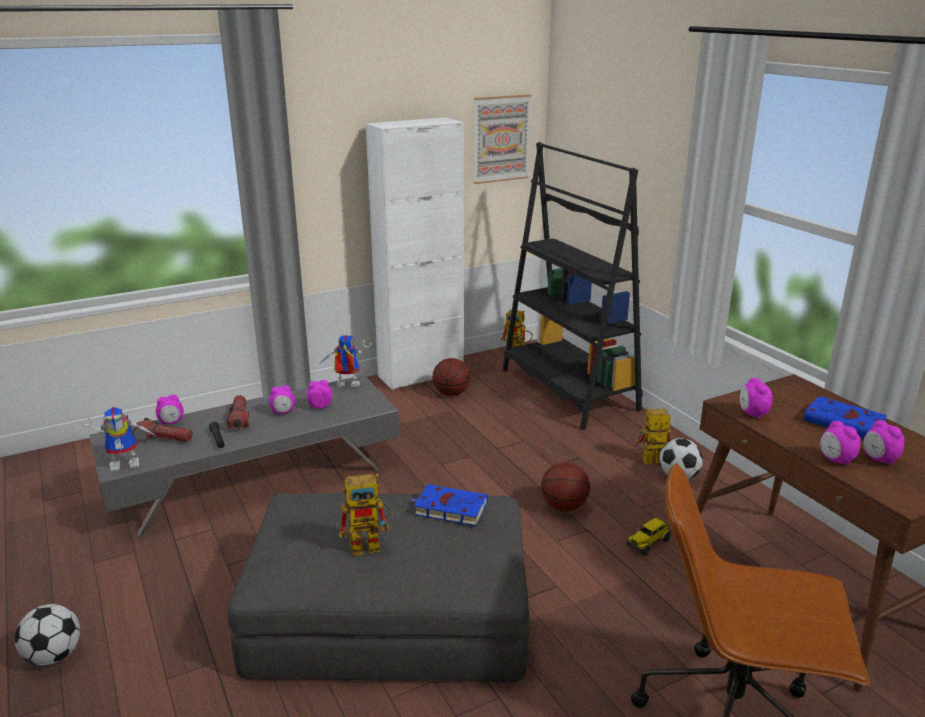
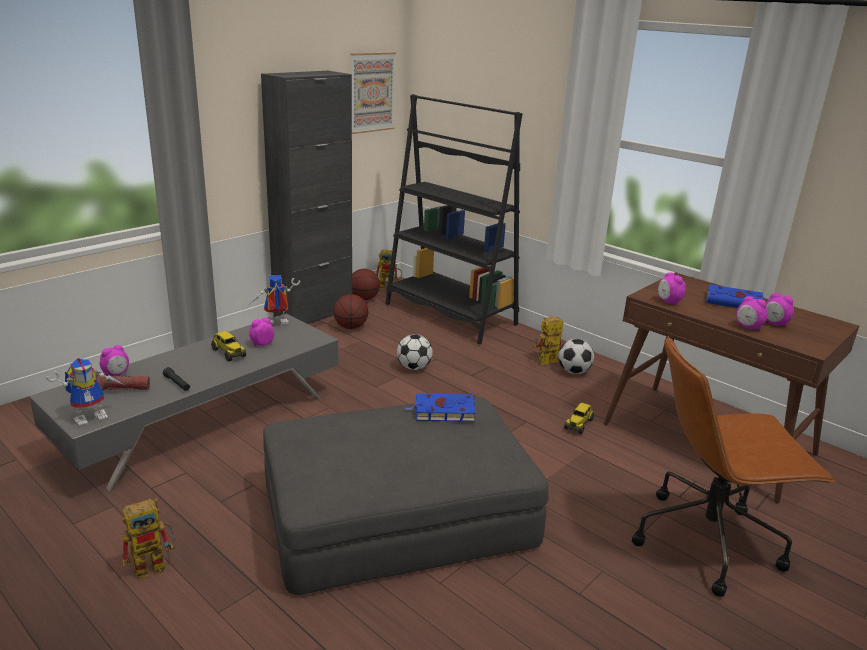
camera: 20 degrees left, 0 degrees up
(54, 656) = (81, 617): football -> football (414, 367)
(239, 419) = (187, 363): flashlight -> none
(283, 412) = (228, 353): alarm clock -> toy truck
(371, 544) = (395, 449): toy robot -> toy robot (156, 564)
(420, 374) = (313, 314): white cabinet -> black cabinet
(564, 506) = (498, 406): basketball -> basketball (364, 299)

